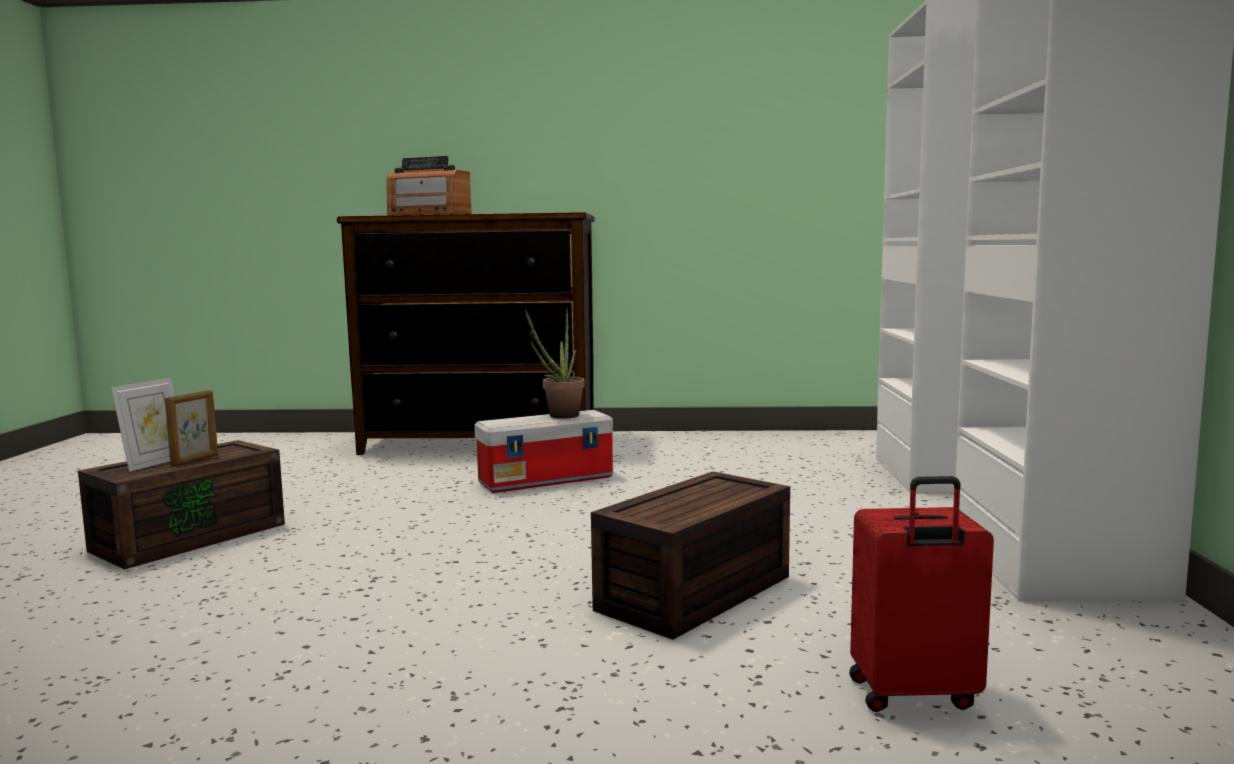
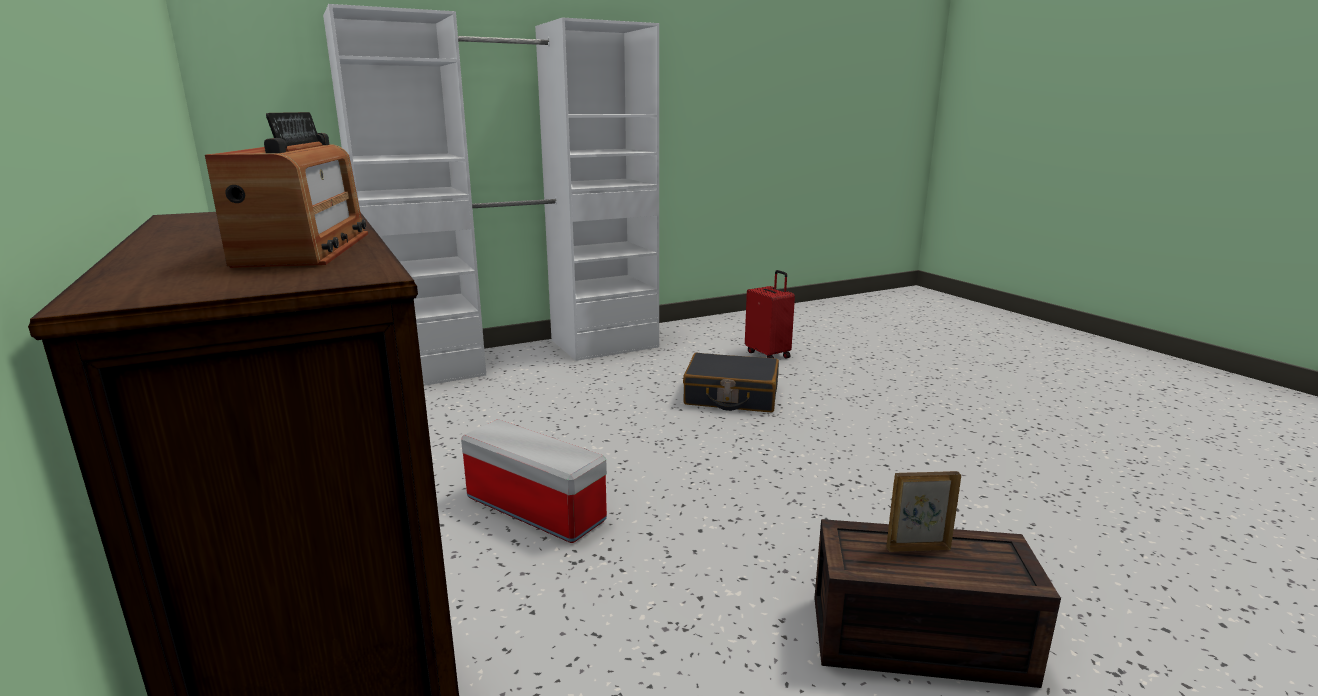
camera: 120 degrees left, 10 degrees up
(154, 463) = (964, 568): picture frame -> none
(559, 416) = (519, 438): potted plant -> none
(695, 594) = (731, 396): brown storage box -> black suitcase

